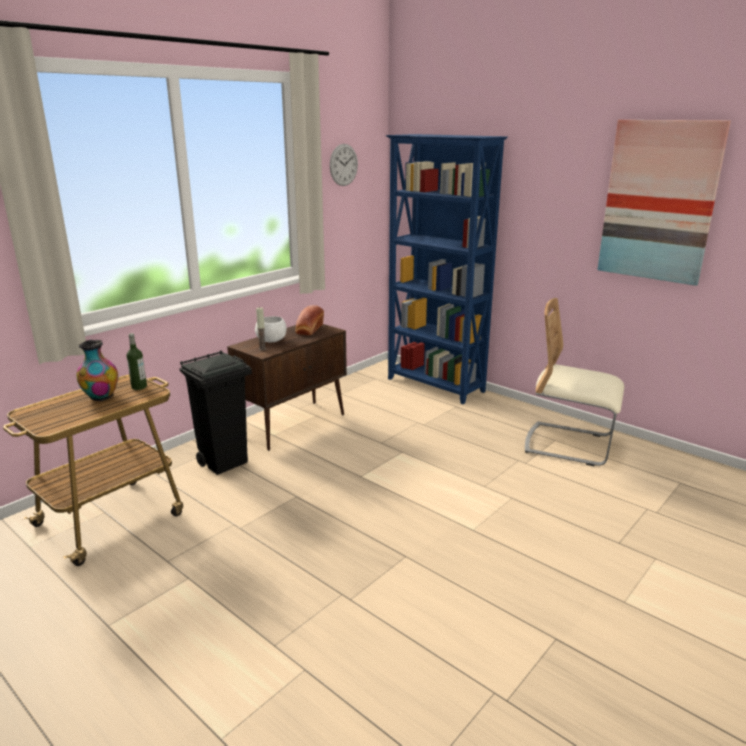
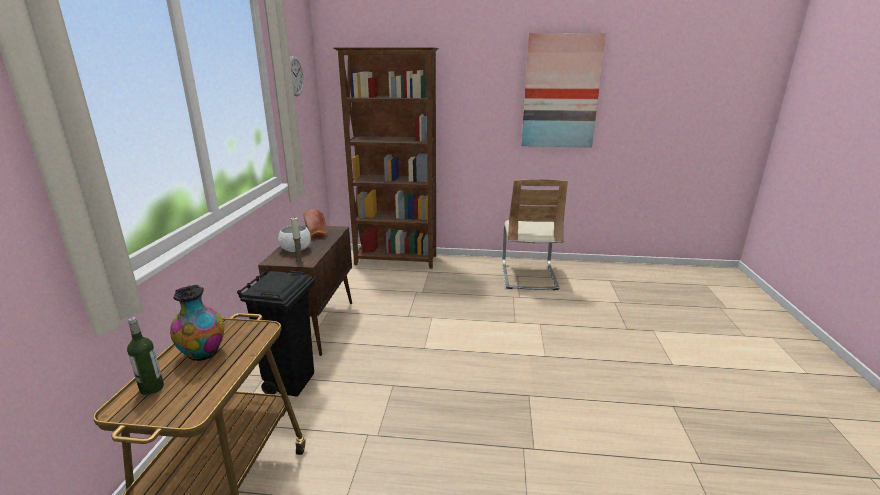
camera: 35 degrees left, 0 degrees up
(139, 387) = (234, 329): bottle -> bottle (152, 388)
(435, 386) = (396, 260): blue bookcase -> brown bookcase
(569, 445) = (528, 276): beige chair -> beige chair turned 75 degrees counterclockwise

